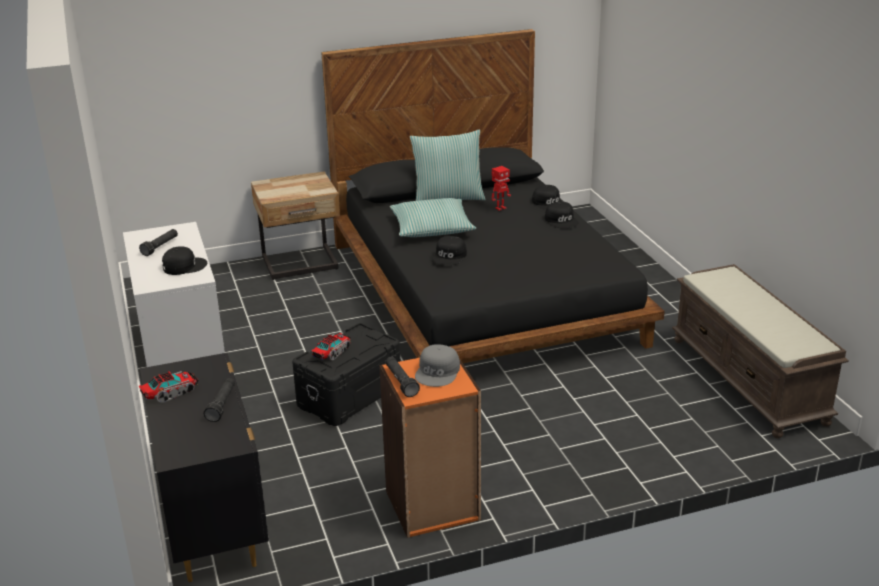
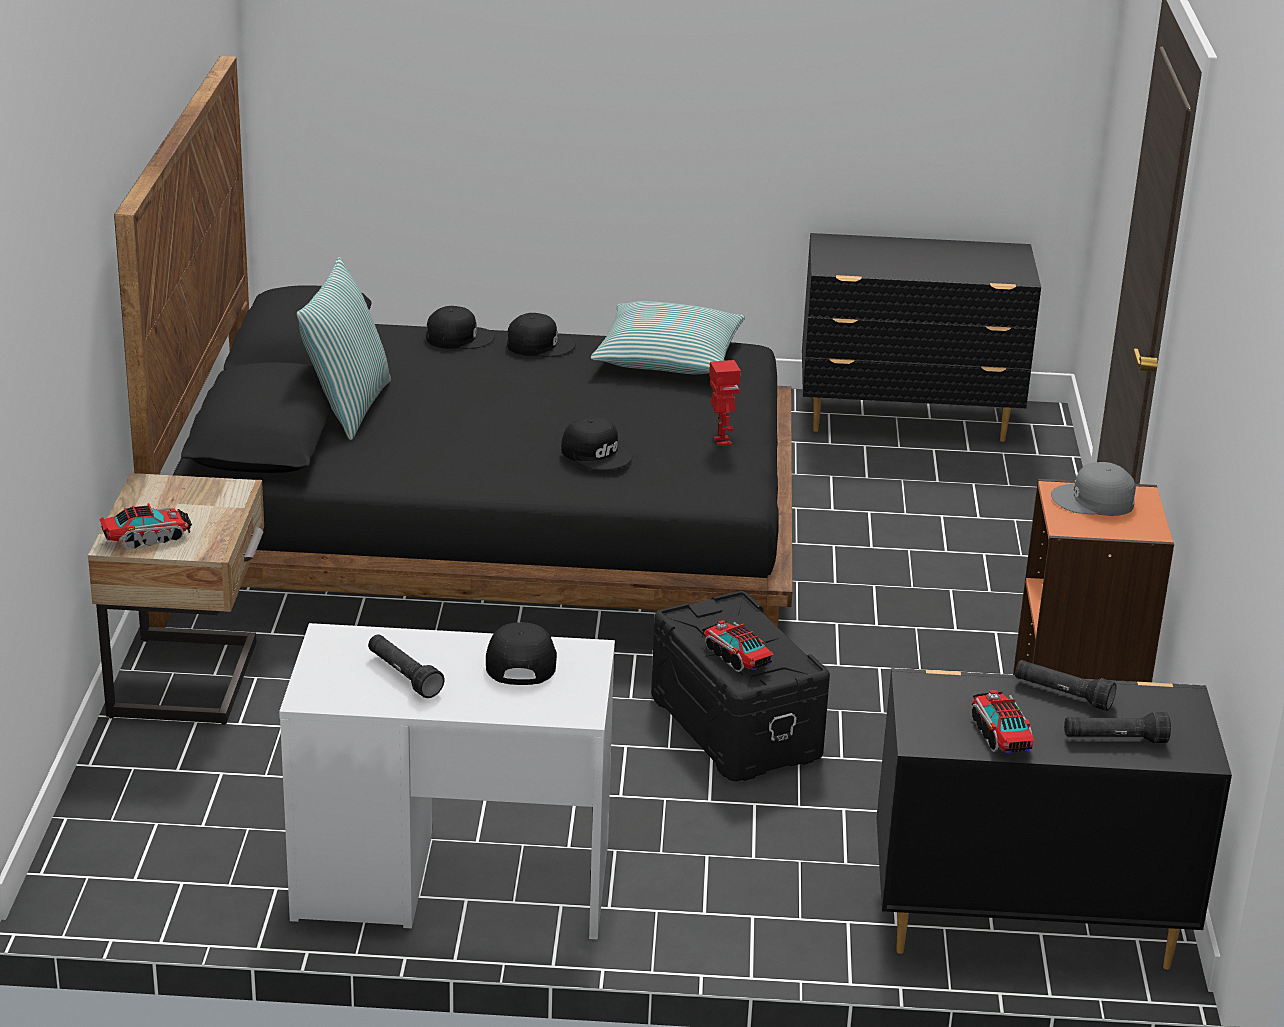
camera: 70 degrees left, 0 degrees up
(271, 187) = (147, 538): none -> toy truck
(401, 382) = (1108, 531): black flashlight -> black flashlight (1114, 740)
(431, 228) = (458, 446): pillow -> pillow (668, 356)
(438, 372) = (1094, 501): grey cap -> grey cap turned 150 degrees clockwise
(500, 208) = (440, 376): toy robot -> toy robot (721, 442)
(749, 380) = (909, 420): brown bench -> black dresser

